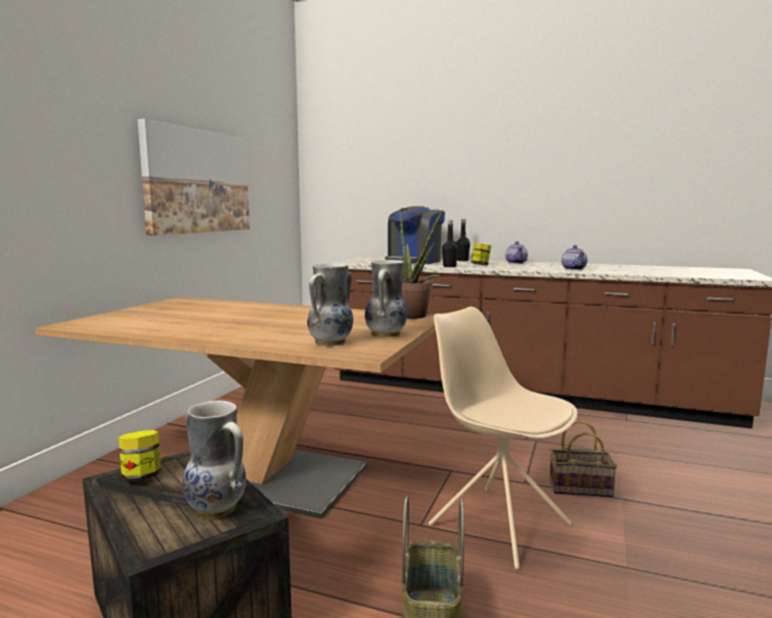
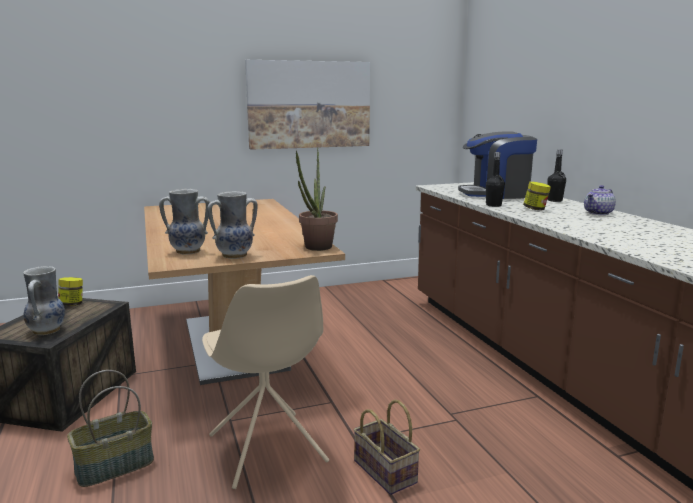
camera: 50 degrees right, 5 degrees up
(497, 523) = (267, 450): beige chair -> beige chair turned 150 degrees clockwise
(574, 269) = (614, 233): teapot -> none

